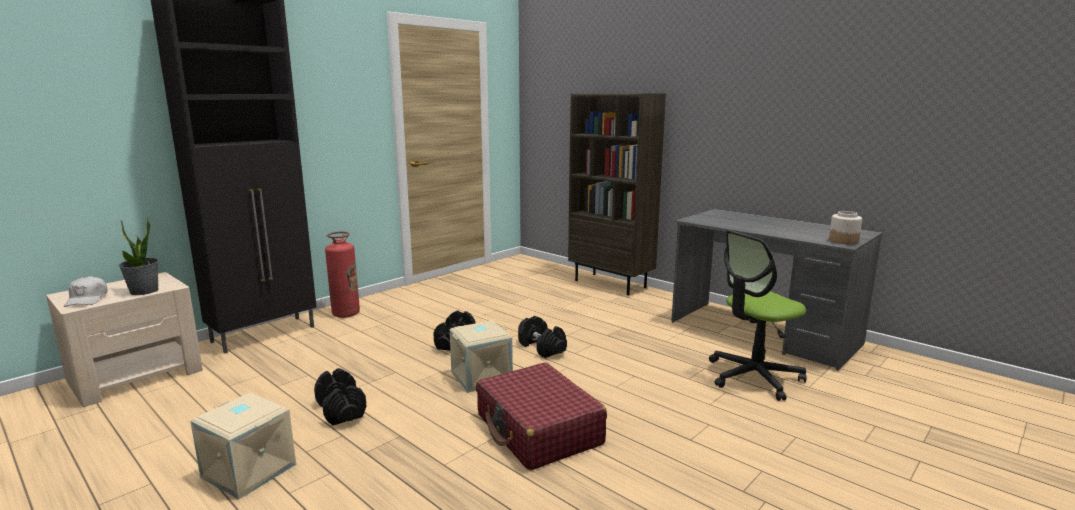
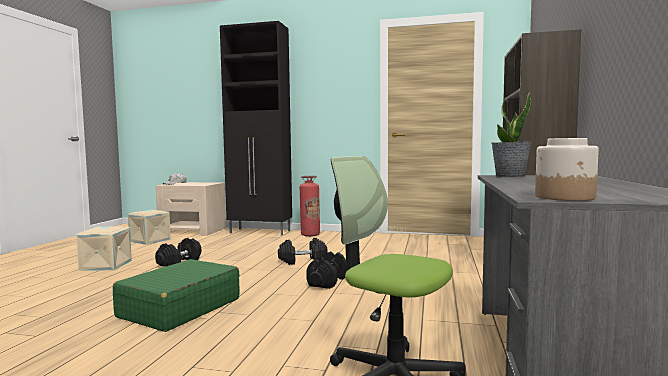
camera: 60 degrees right, 10 degrees down
(144, 291) = (192, 184): potted plant -> potted plant (510, 176)
(481, 377) = (252, 278): beige storage box -> beige storage box (149, 240)
(538, 430) = (179, 308): red suitcase -> green suitcase

